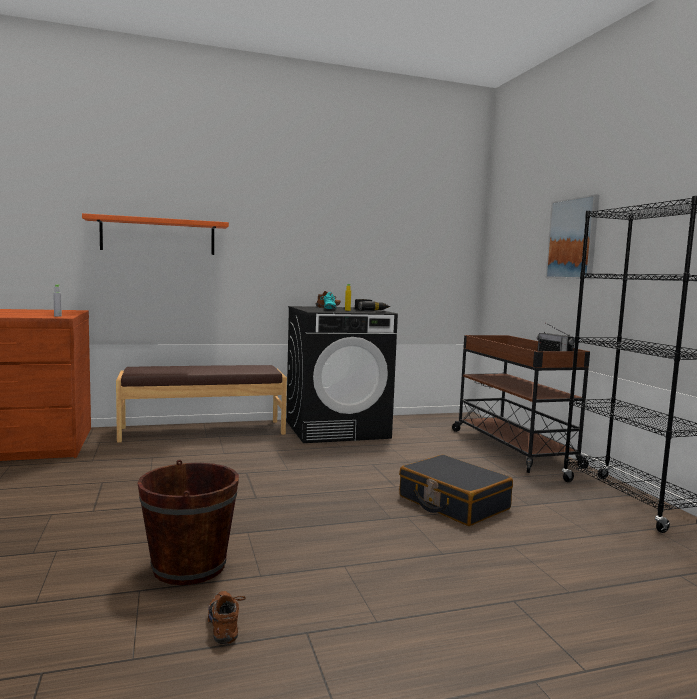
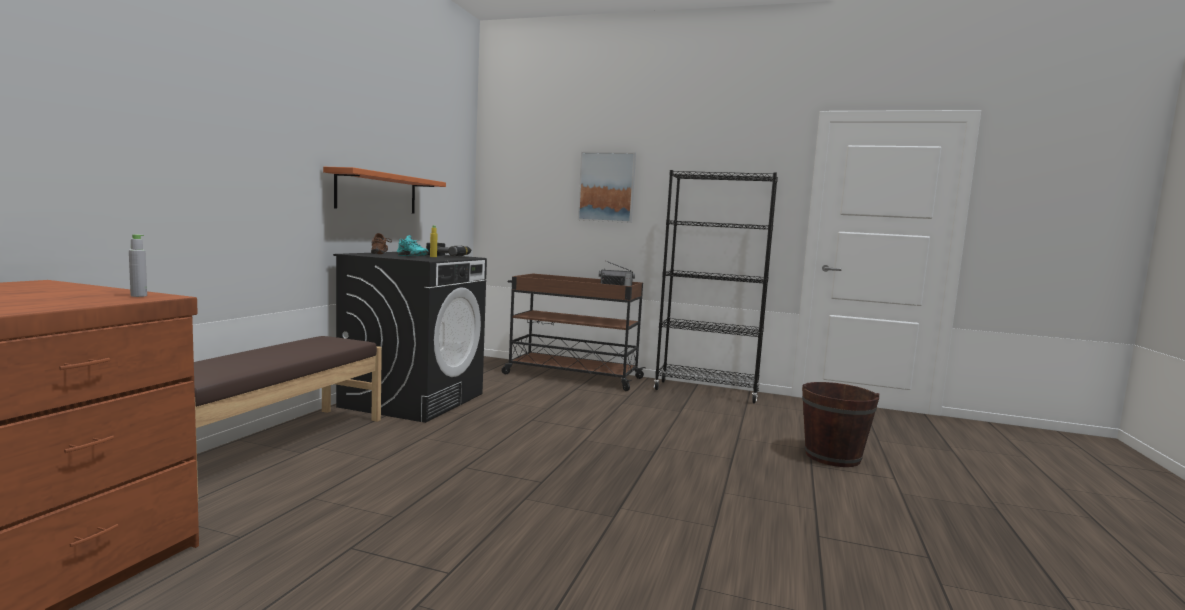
camera: 55 degrees left, 0 degrees up
(158, 236) = (164, 143): orange shelf -> orange shelf (377, 193)
(189, 566) = (669, 551): brown bucket -> brown bucket (832, 457)
(226, 625) = (790, 562): brown shoe -> none
(453, 503) = (651, 426): black suitcase -> none

